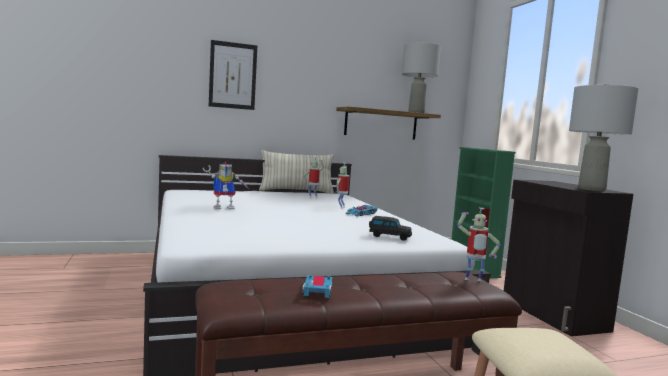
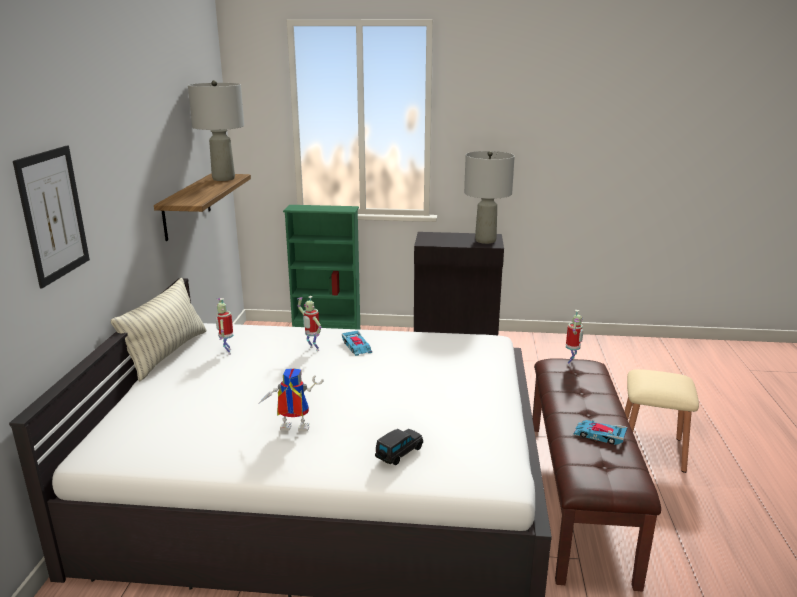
camera: 65 degrees left, 15 degrees up
(225, 207) = (291, 430): toy robot -> toy robot turned 90 degrees counterclockwise
(389, 236) = (474, 360): black toy car -> black toy car (398, 453)

